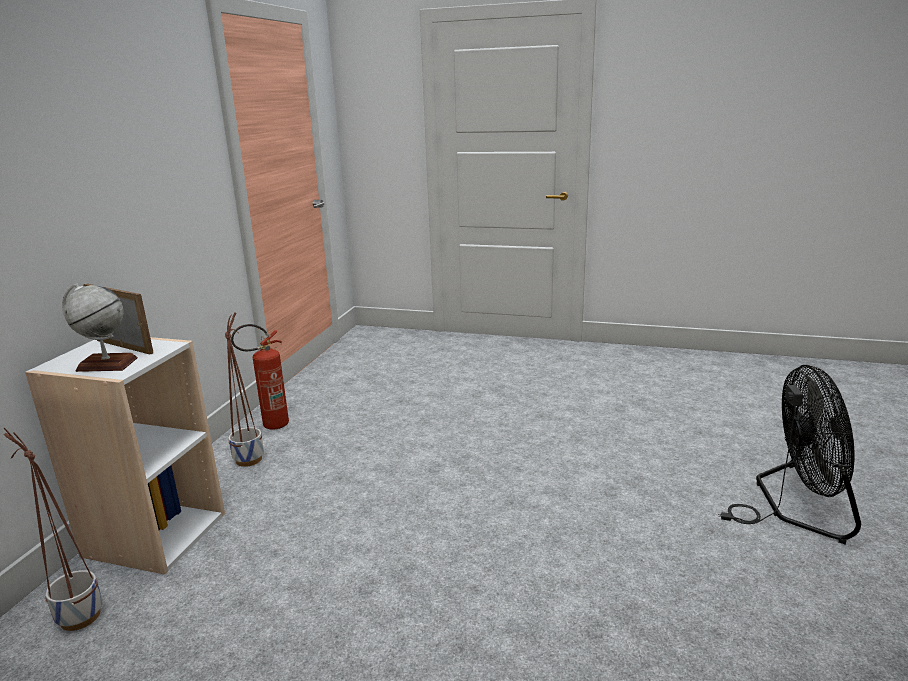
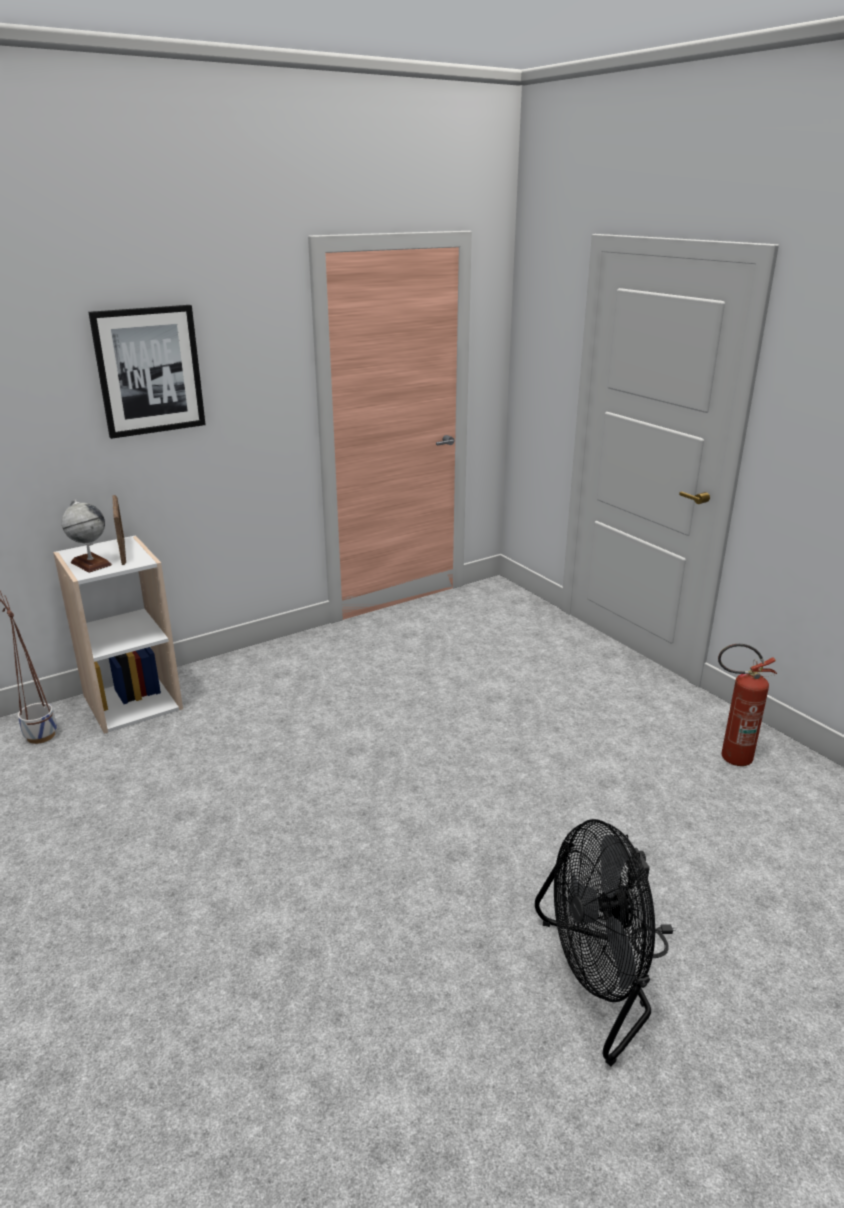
camera: 40 degrees right, 5 degrees up
(94, 129) = (149, 371): none -> picture
(248, 459) = (249, 672): planter -> none
(270, 426) = (298, 650): fire extinguisher -> fire extinguisher (728, 758)
(788, 503) = (604, 975): black fan -> black fan turned 120 degrees clockwise

